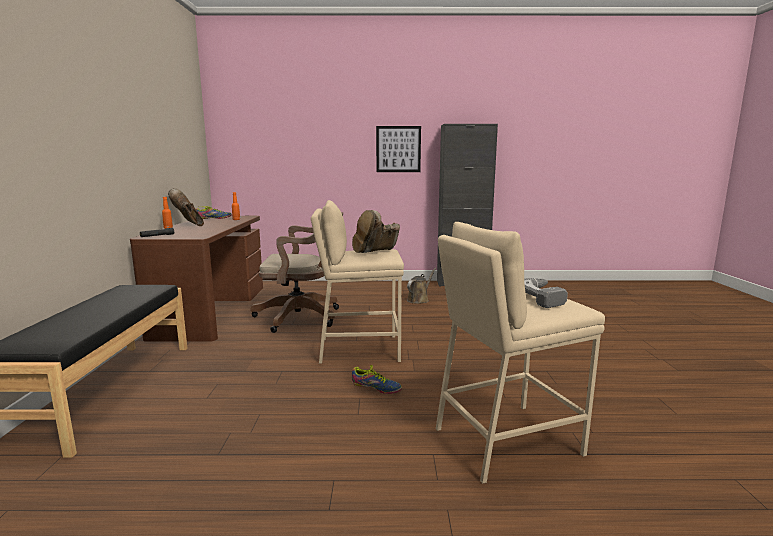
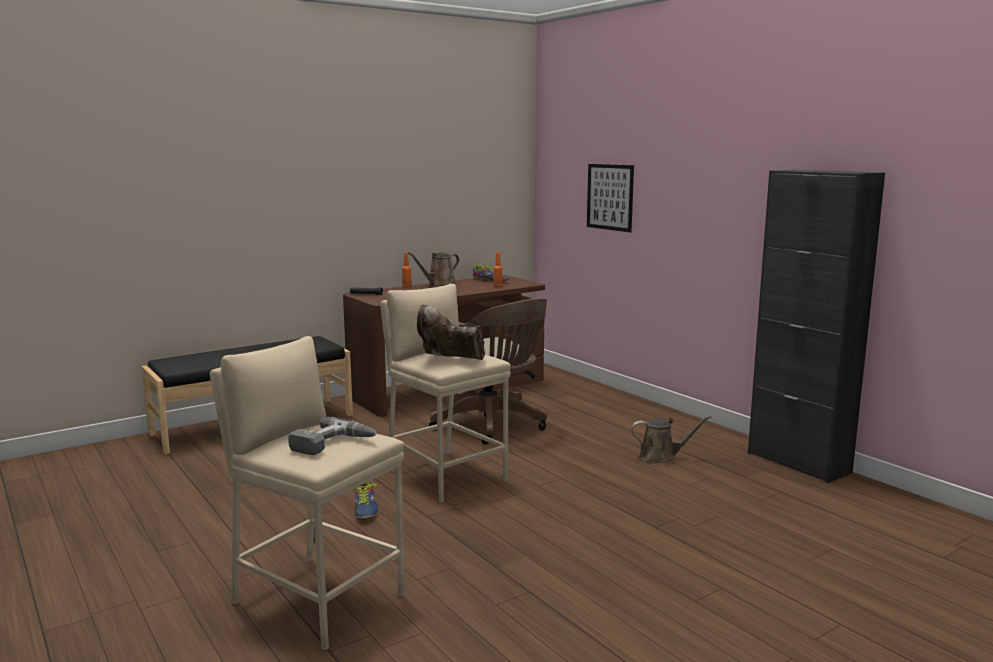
camera: 55 degrees right, 0 degrees up
(189, 224) = (439, 285): brown boot -> brown watering can
(398, 149) = (732, 206): picture -> picture (610, 197)

